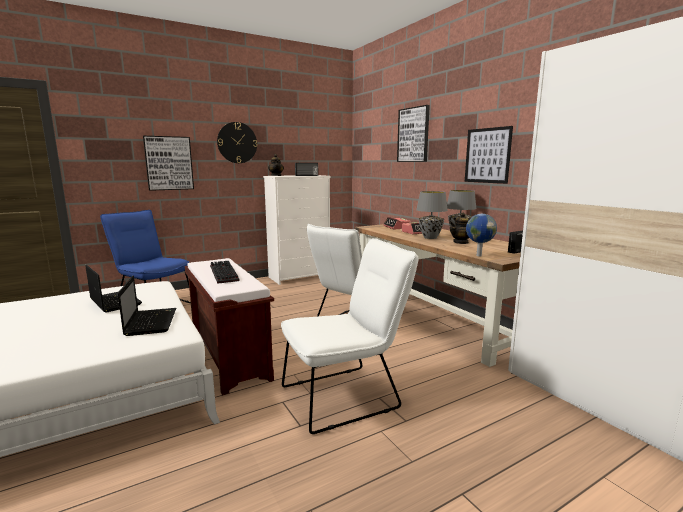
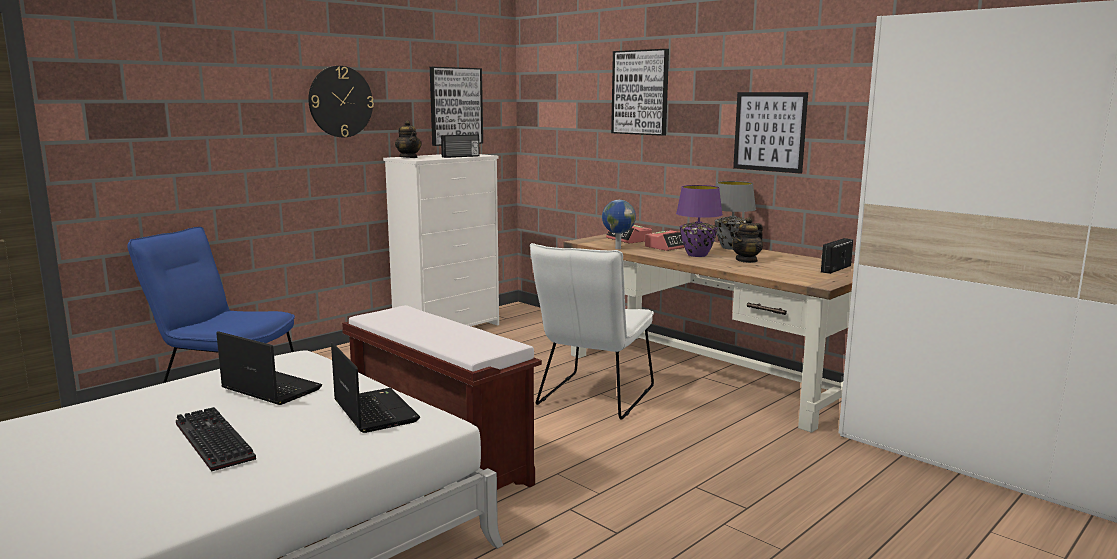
camera: 15 degrees left, 0 degrees up
(169, 163) = (230, 141): picture -> picture (455, 106)
(222, 273) = (433, 329): keyboard -> keyboard (210, 441)
(347, 395) = (652, 489): white chair -> none
(430, 237) = (697, 255): grey table lamp -> purple table lamp
(478, 255) = (789, 279): globe -> globe (617, 248)

